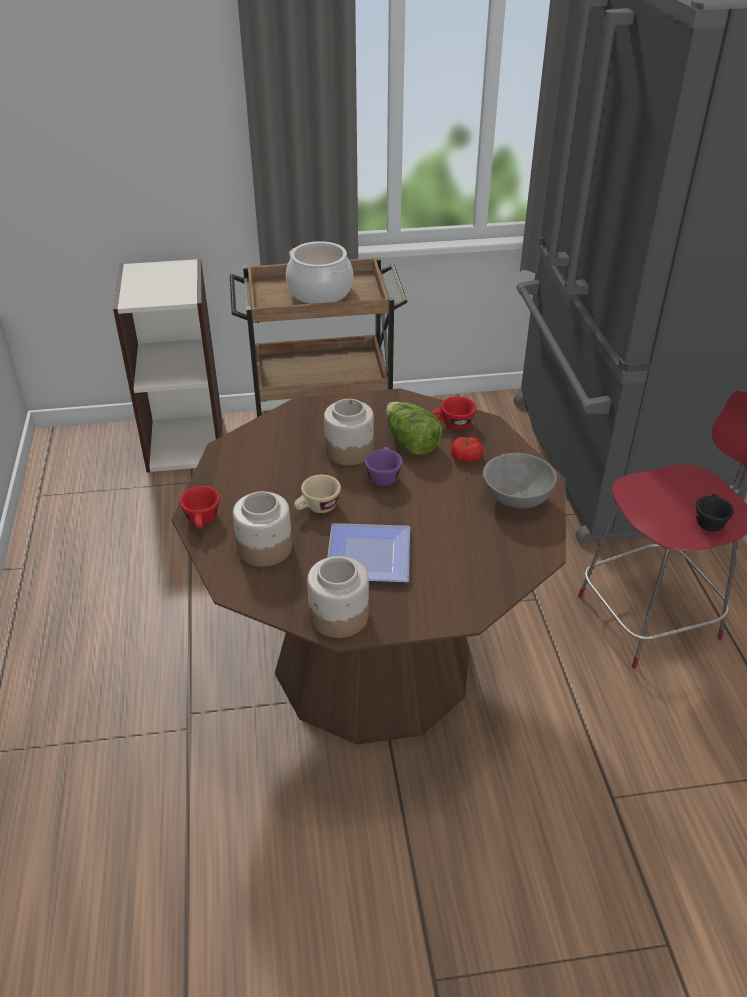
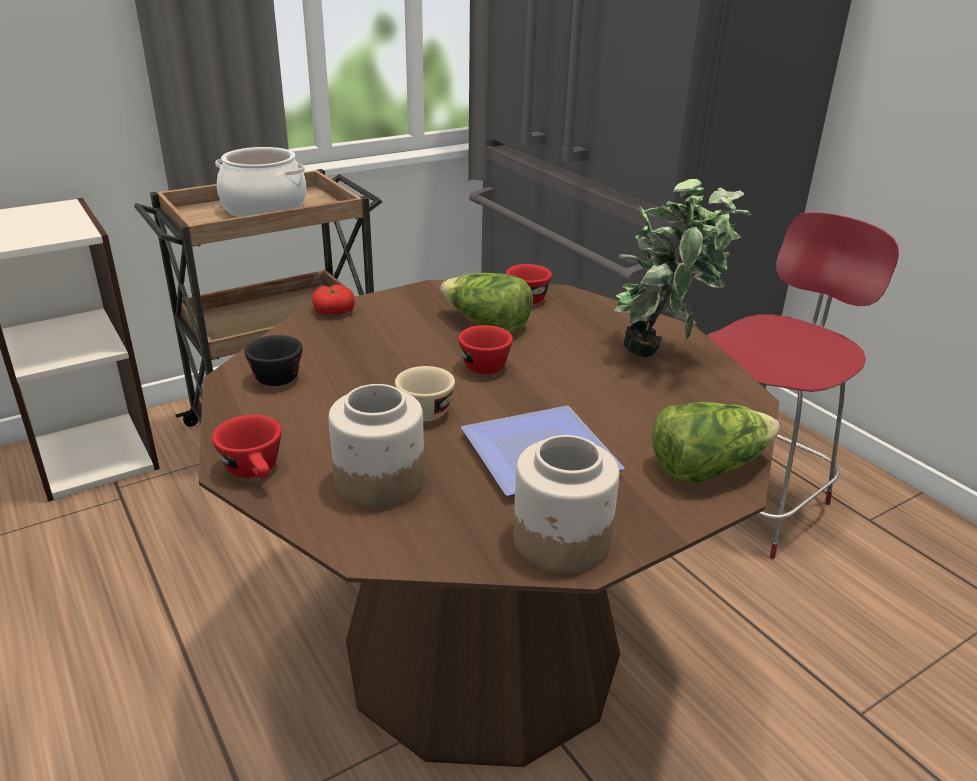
camera: 25 degrees left, 10 degrees down
(349, 450) = (415, 347): jar -> none
(383, 475) = (481, 363): purple cup -> red cup
(466, 457) = (566, 326): tomato -> tomato (334, 311)
(466, 595) = (707, 467): none -> lettuce
(516, 500) = (664, 355): grey bowl -> potted plant
(709, 521) = (823, 357): black cup -> black cup (277, 374)

